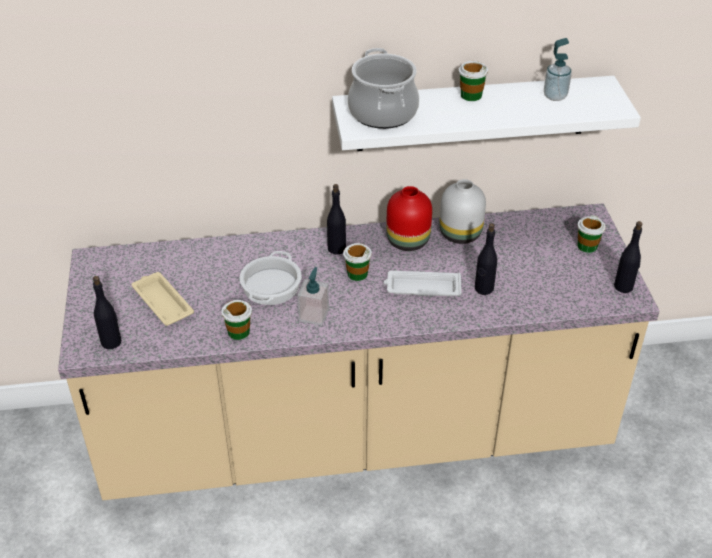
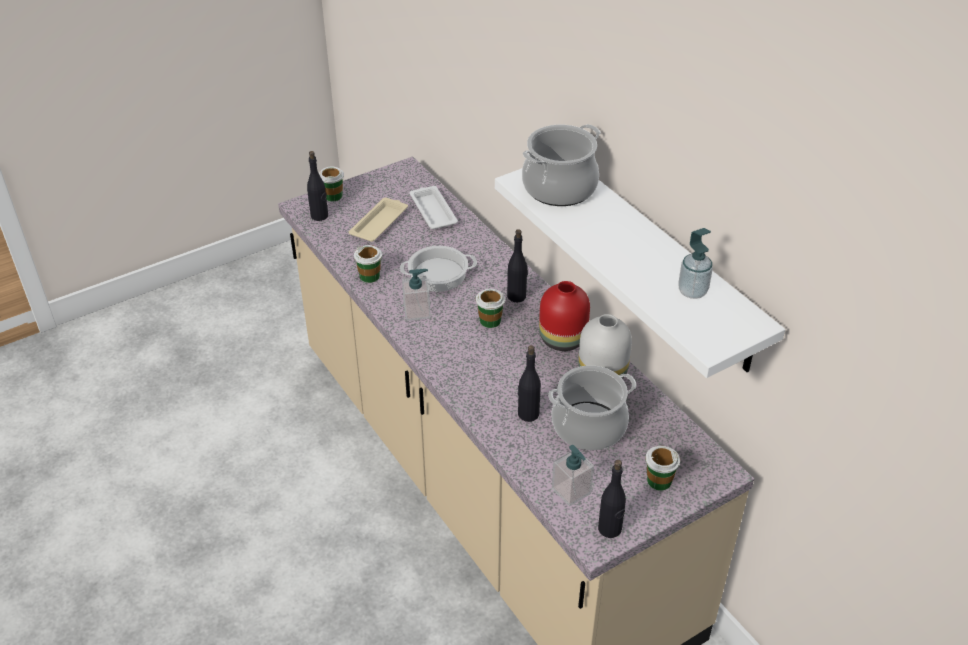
camera: 65 degrees right, 0 degrees up
(422, 288) = (499, 369): white tray -> white tray (432, 211)
(471, 95) = (640, 233): cup -> cup (333, 195)
(515, 261) = (589, 427): none -> cooking pot
(578, 293) = (571, 491): none -> soap dispenser

